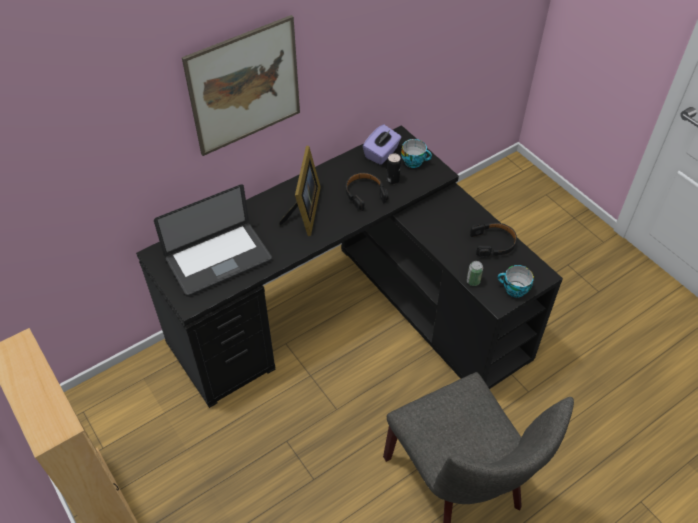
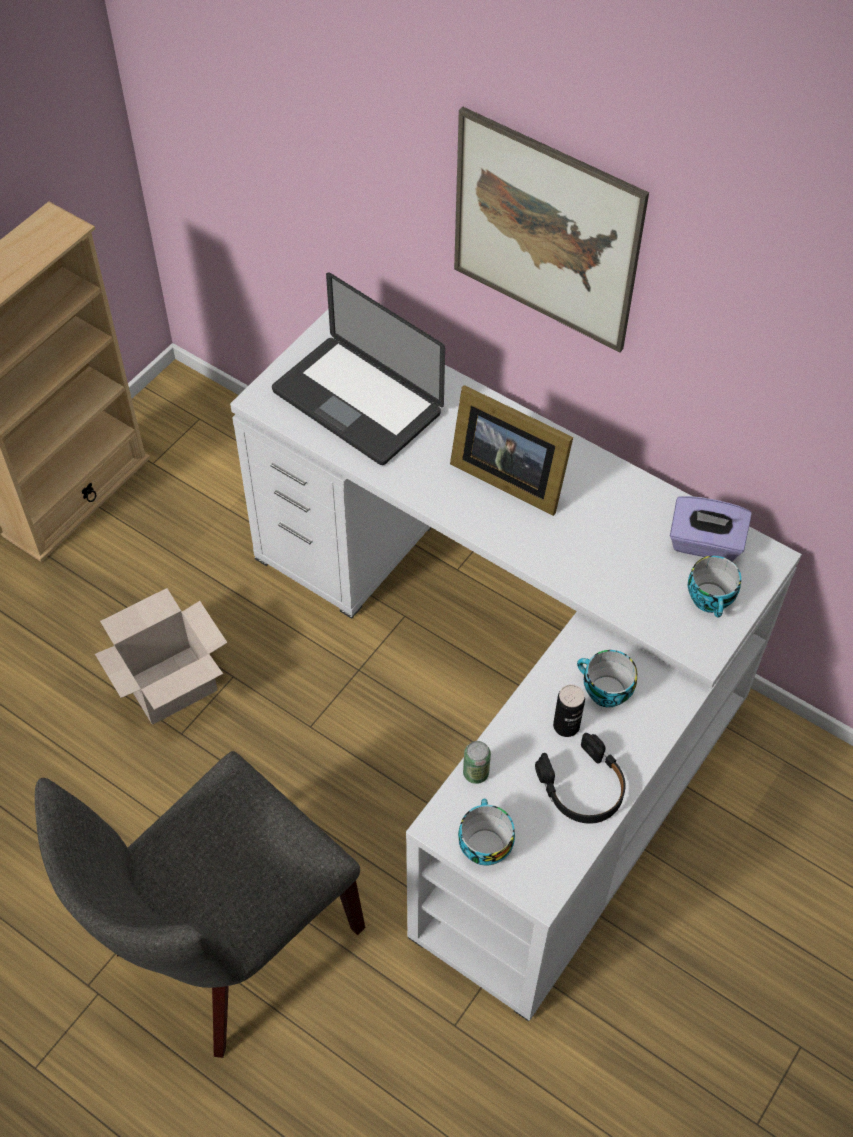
camera: 70 degrees right, 5 degrees up
(276, 475) = (172, 683): none -> cardboard box
(305, 212) = (506, 476): picture frame -> picture frame turned 45 degrees clockwise
(354, 313) = (507, 695): black desk -> white desk
(364, 194) = (588, 547): black headphones -> none
(392, 180) = (645, 579): can -> can (566, 726)
(443, 220) = (604, 691): none -> cup

